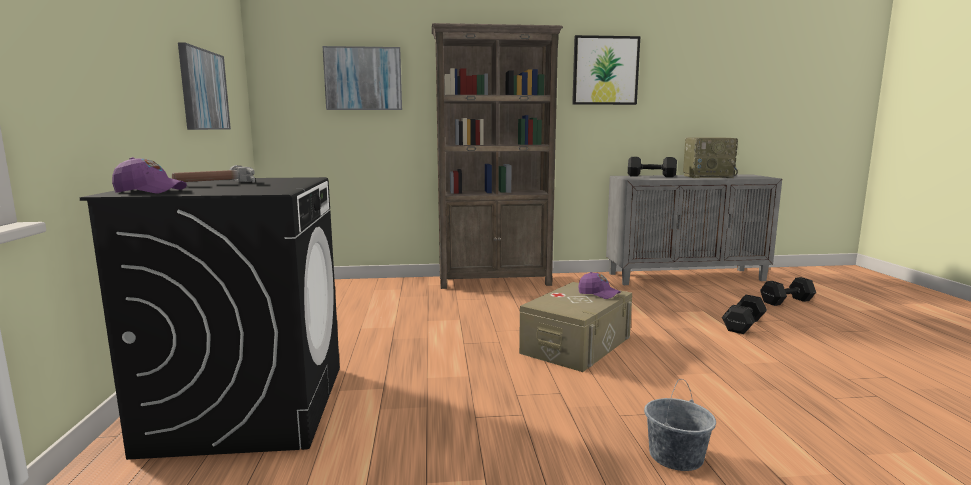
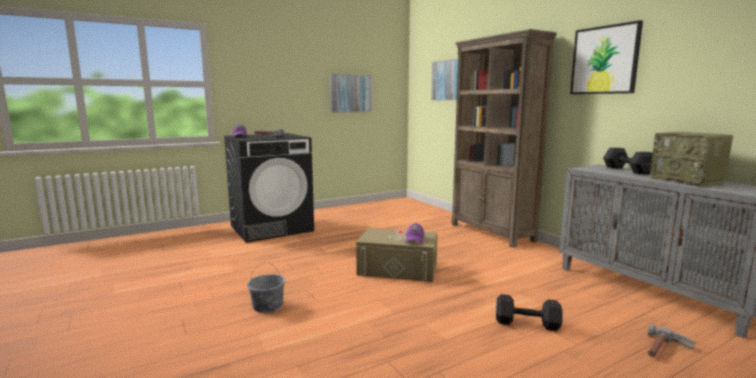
camera: 65 degrees right, 0 degrees up
(788, 301) = (665, 350): black dumbbell -> hammer

